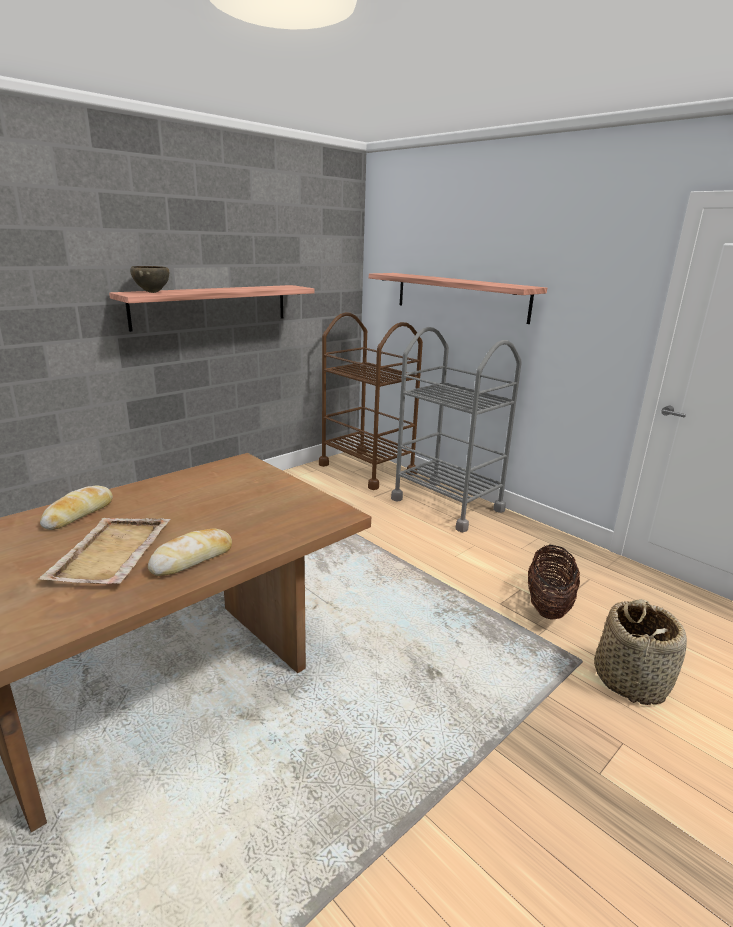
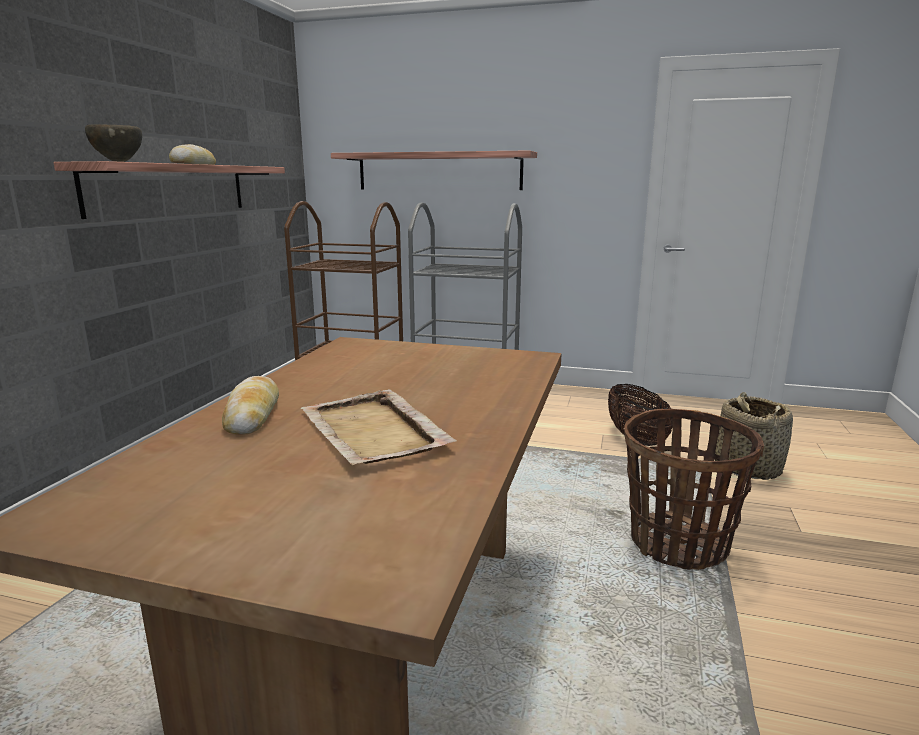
camera: 30 degrees left, 5 degrees down
(192, 559) = (473, 413): bread -> bread (194, 164)
(454, 727) = (678, 544): none -> basket

